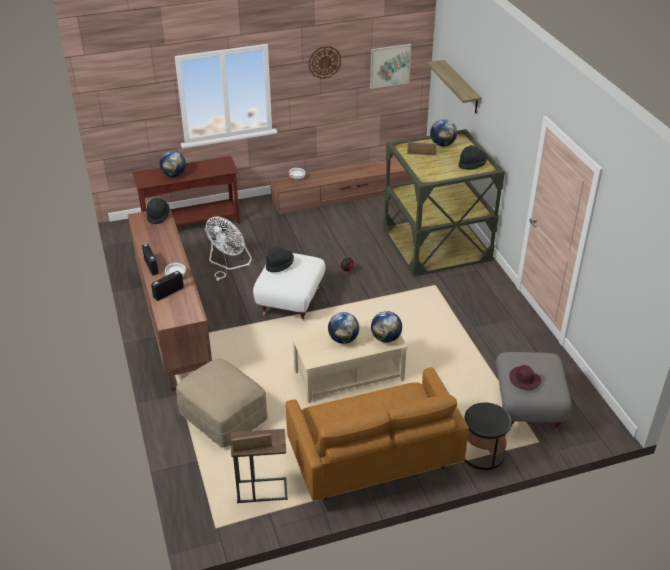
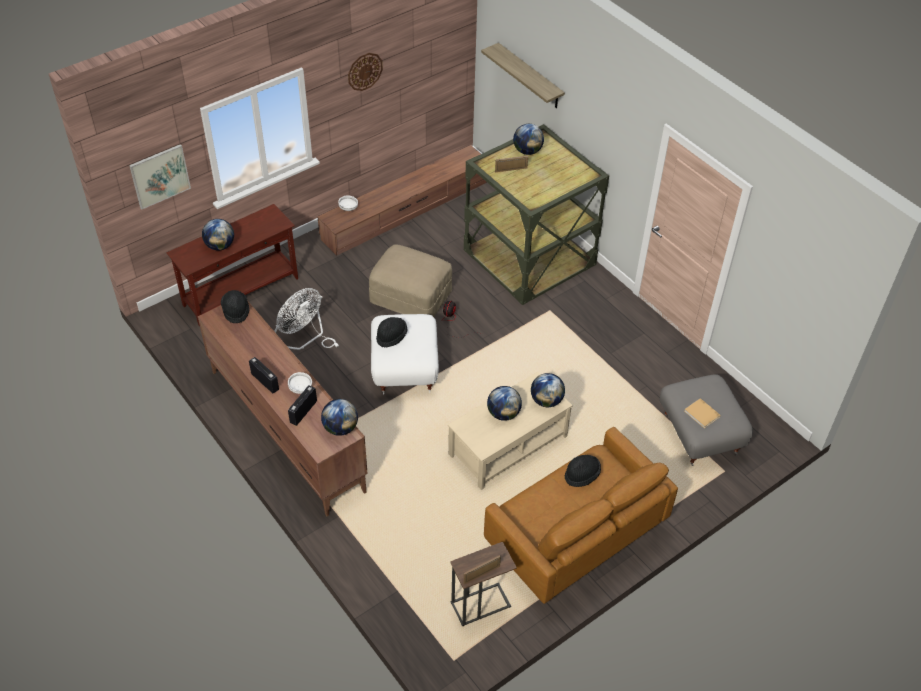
camera: 20 degrees left, 10 degrees up
(191, 310) = (340, 428): none -> globe
(222, 417) = (399, 531): beige ottoman -> beige ottoman (410, 297)
(225, 263) = (307, 336): white fan -> white fan turned 60 degrees counterclockwise
(390, 66) = (433, 57): picture -> picture (160, 176)
(472, 165) = (571, 174): black hat -> black hat (582, 475)
(482, 452) = (676, 498): black side table -> none
(525, 380) = (702, 414): purple hat -> beige book

